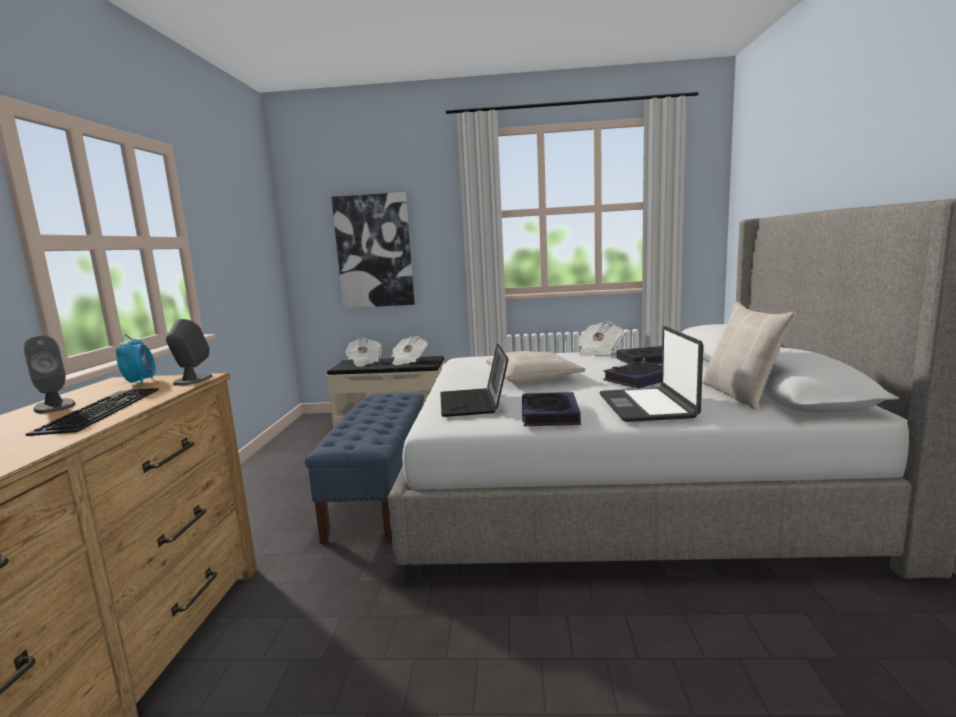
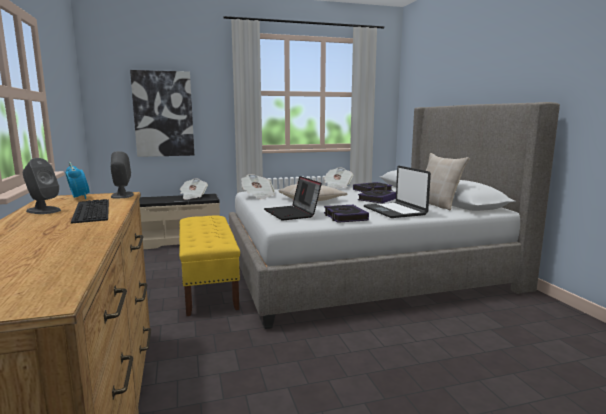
camera: 20 degrees left, 0 degrees up
(364, 362) = (157, 198): newspaper -> newspaper (258, 196)
(381, 495) = (208, 286): blue bench -> yellow bench

